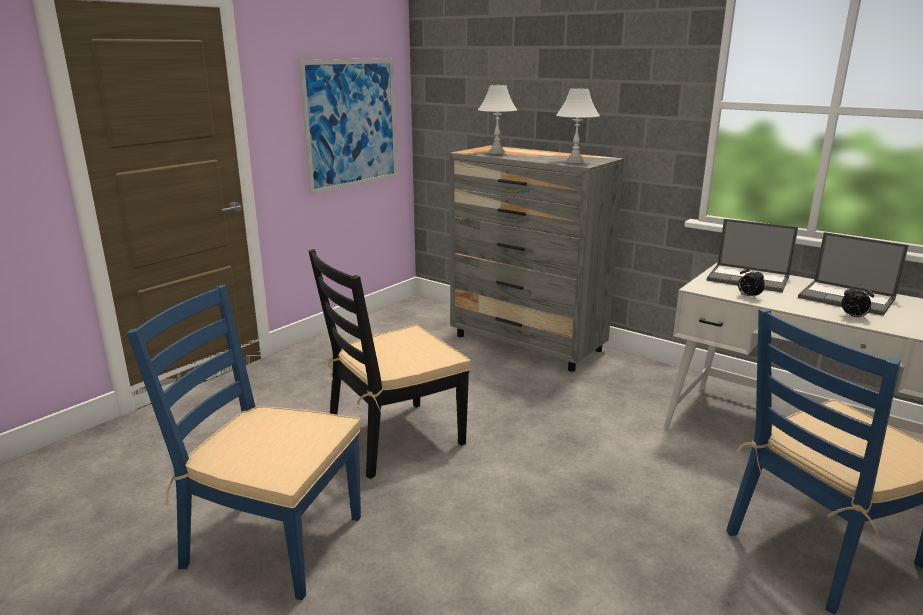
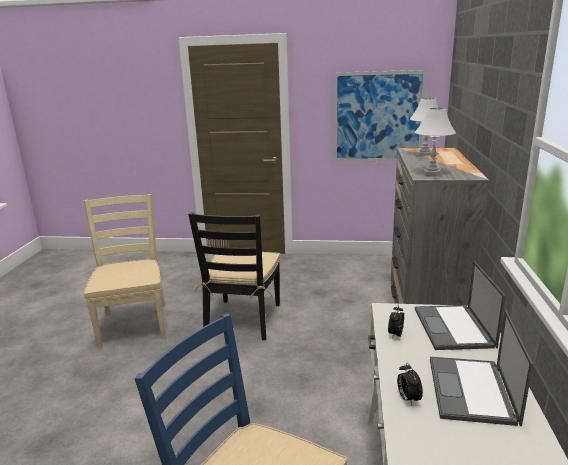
camera: 60 degrees right, 0 degrees up
(272, 541) = (134, 324): blue chair -> beige chair
(394, 438) = (243, 319): black chair -> black chair turned 105 degrees counterclockwise

